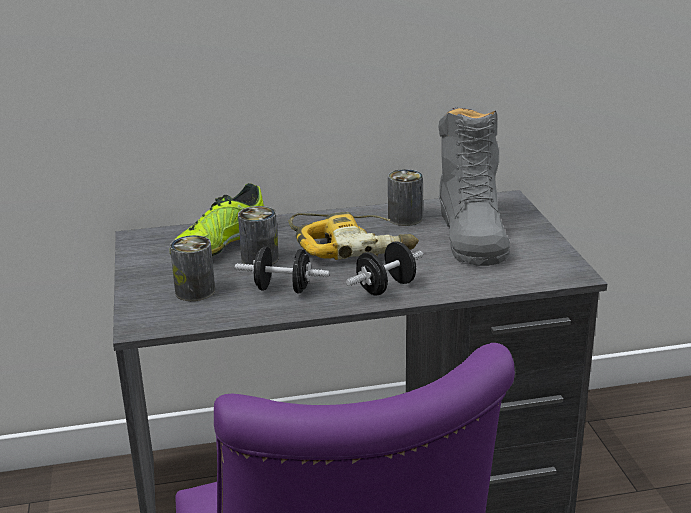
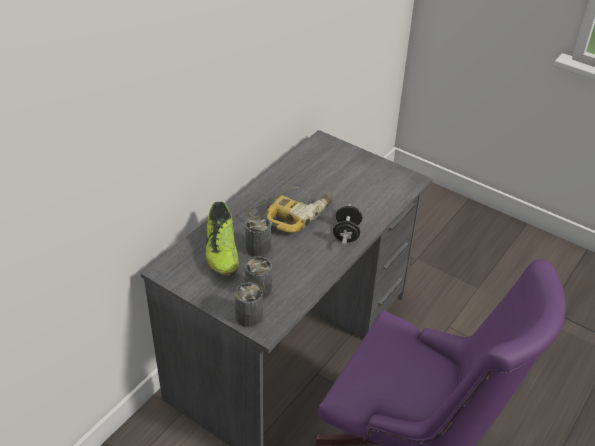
camera: 45 degrees left, 15 degrees up
(283, 289) = (300, 263): black dumbbell -> none
(405, 218) = (291, 179): can -> can (249, 317)
(471, 233) = (337, 174): grey boot -> none

